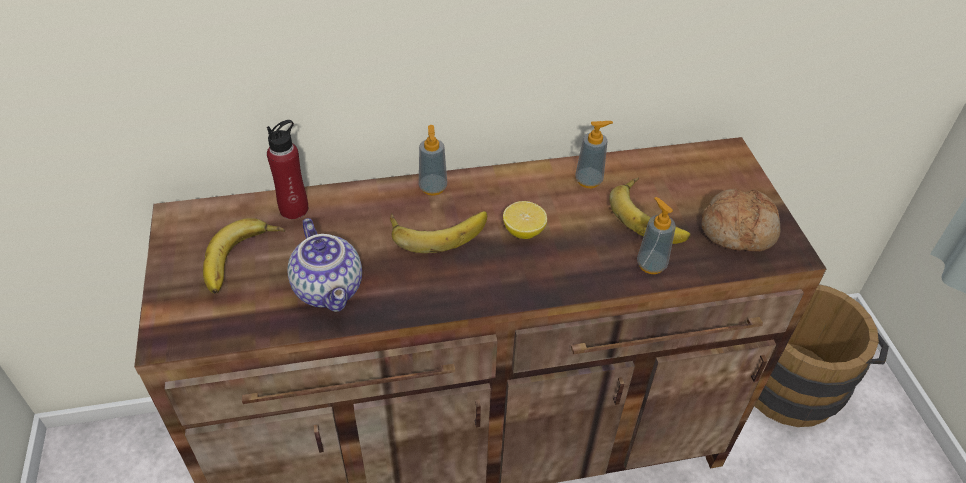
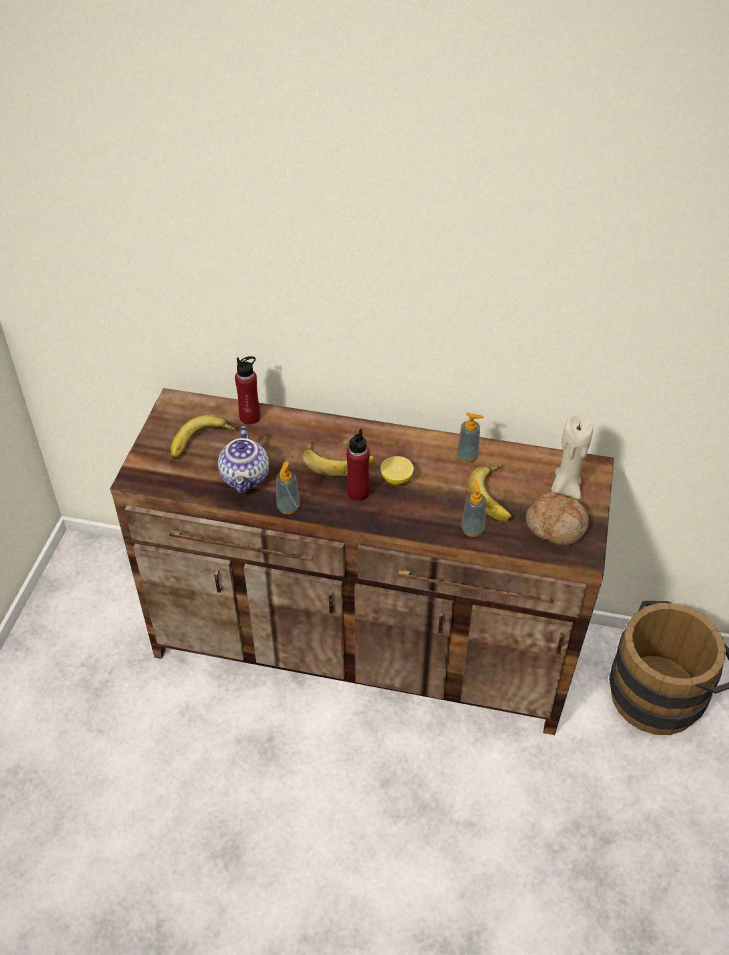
camera: 25 degrees right, 0 degrees up
(433, 187) = (351, 429): soap dispenser -> soap dispenser (288, 507)
(487, 263) = (358, 493): none -> red bottle
(717, 185) = (565, 488): none -> beige candle

